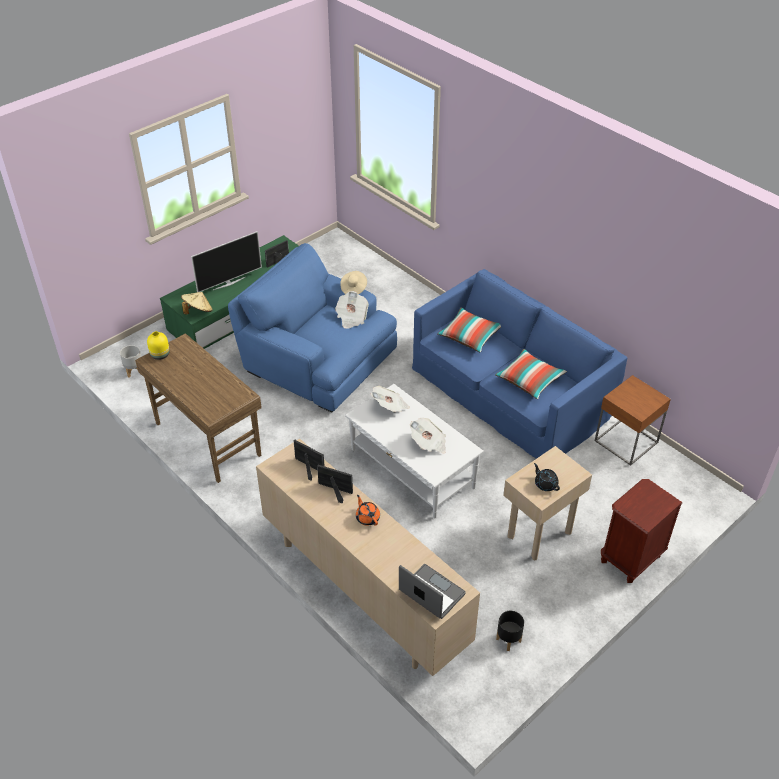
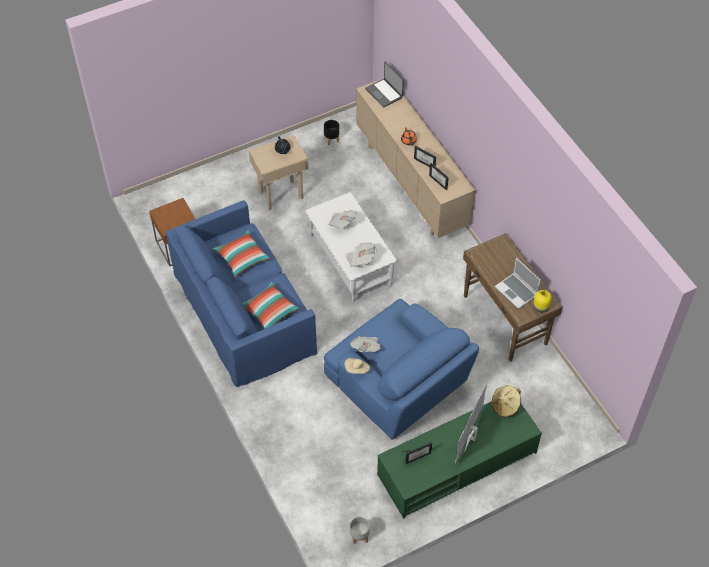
camera: 165 degrees left, 10 degrees up
(135, 371) = (566, 406): grey planter -> grey planter (359, 536)
(189, 365) = (517, 291): none -> laptop
(229, 283) = (471, 438): television -> television turned 45 degrees counterclockwise
(630, 558) = (230, 167): brown nightstand -> none

